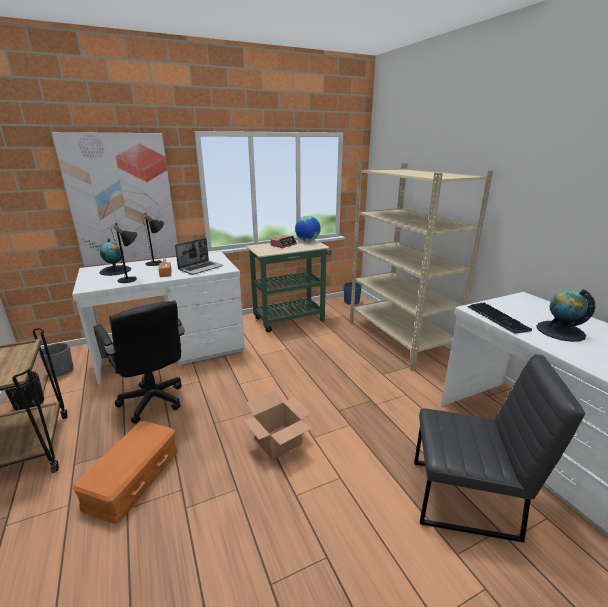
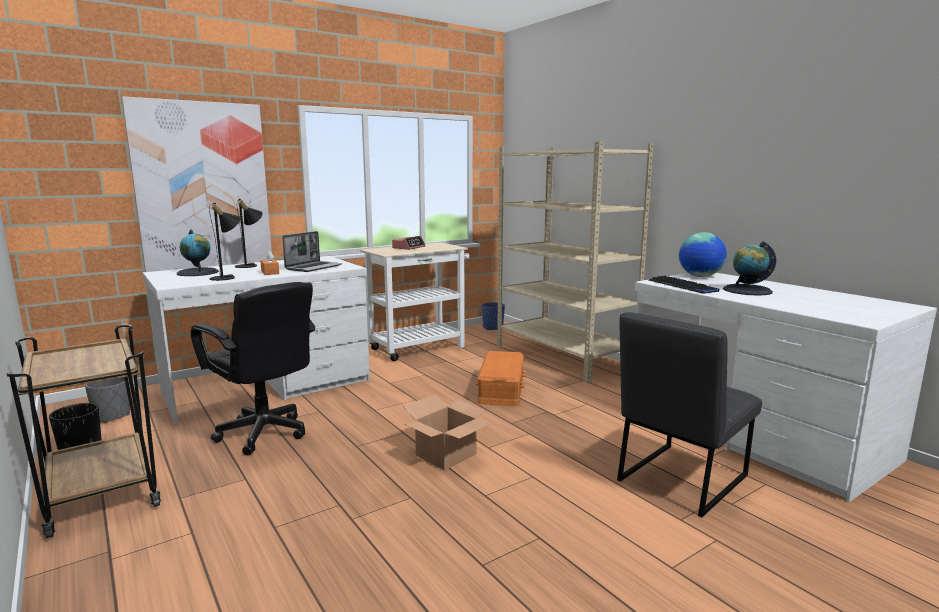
camera: 10 degrees left, 10 degrees down
(133, 478) = (270, 501): orange storage box -> orange storage box (502, 389)
(290, 319) = (418, 348): green cart -> white cart
(307, 241) = (437, 244): globe -> globe (700, 276)
(467, 499) = (679, 479): grey chair -> grey chair turned 135 degrees clockwise

